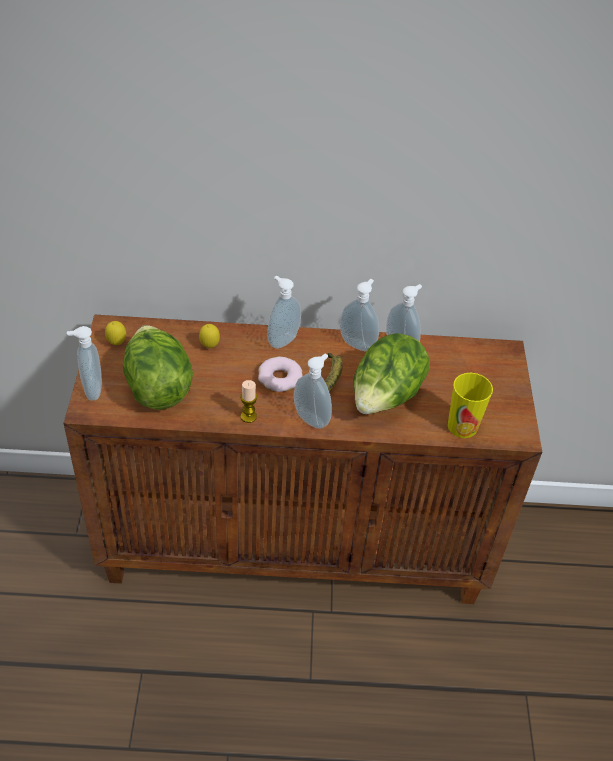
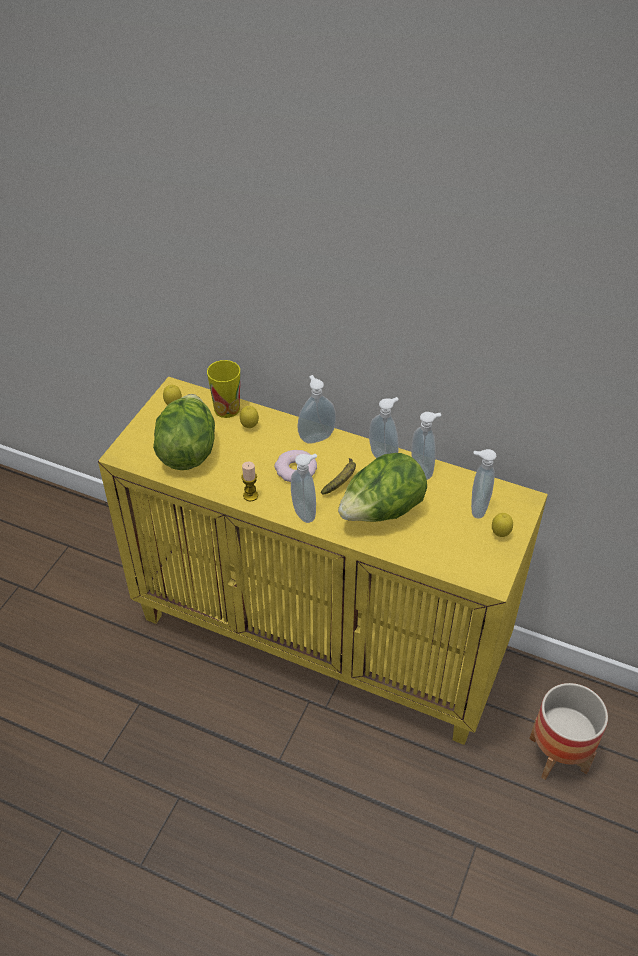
camera: 25 degrees right, 0 degrees up
(91, 390) = (133, 439): soap dispenser -> soap dispenser (476, 508)
(297, 544) = (322, 637): brown cabinet -> yellow cabinet
(462, 426) = (440, 557): cup -> cup (227, 409)
(503, 390) = (500, 534): none -> lemon
(556, 584) = (558, 754): none -> planter

